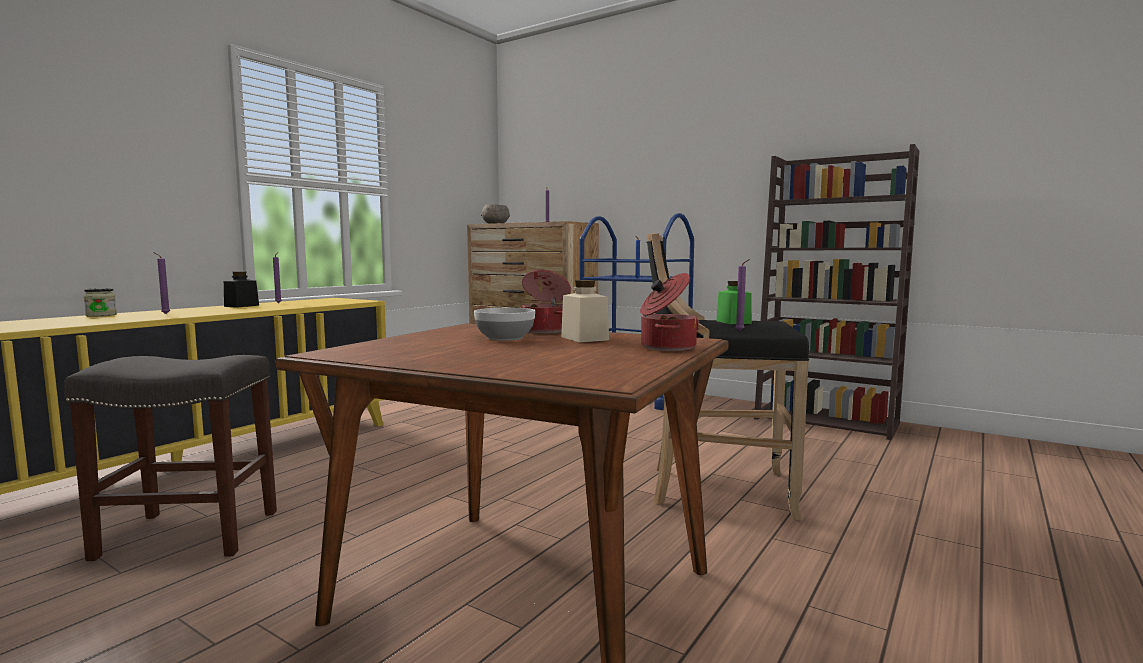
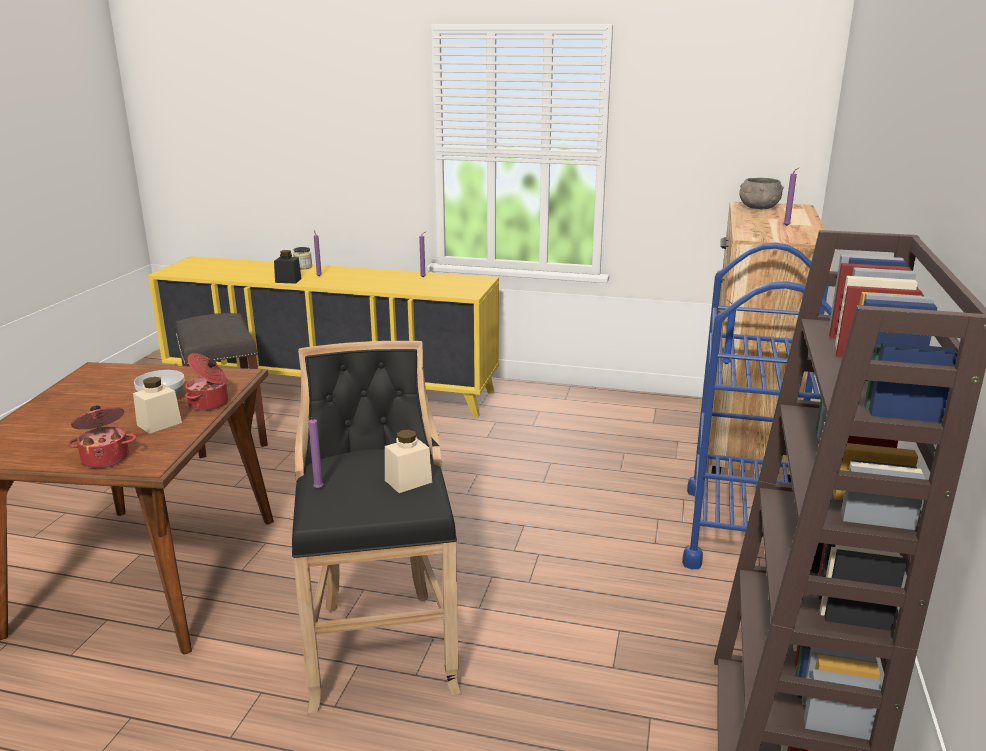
camera: 70 degrees right, 15 degrees up
(241, 306) = (389, 275): black jar -> black jar (288, 280)
(733, 322) = (408, 481): green jar -> beige jar

